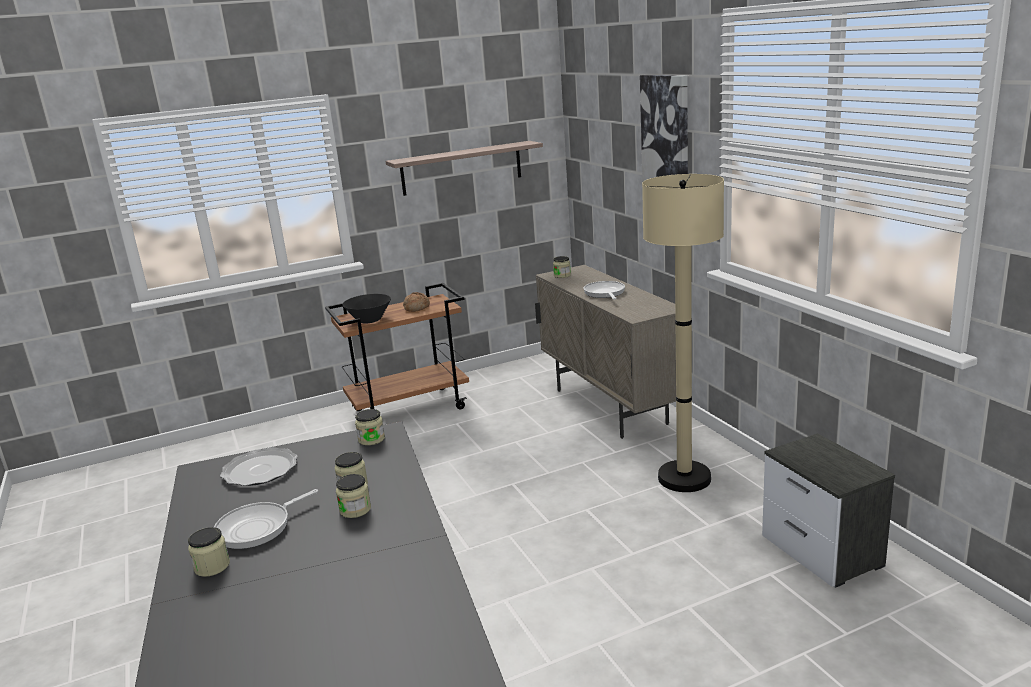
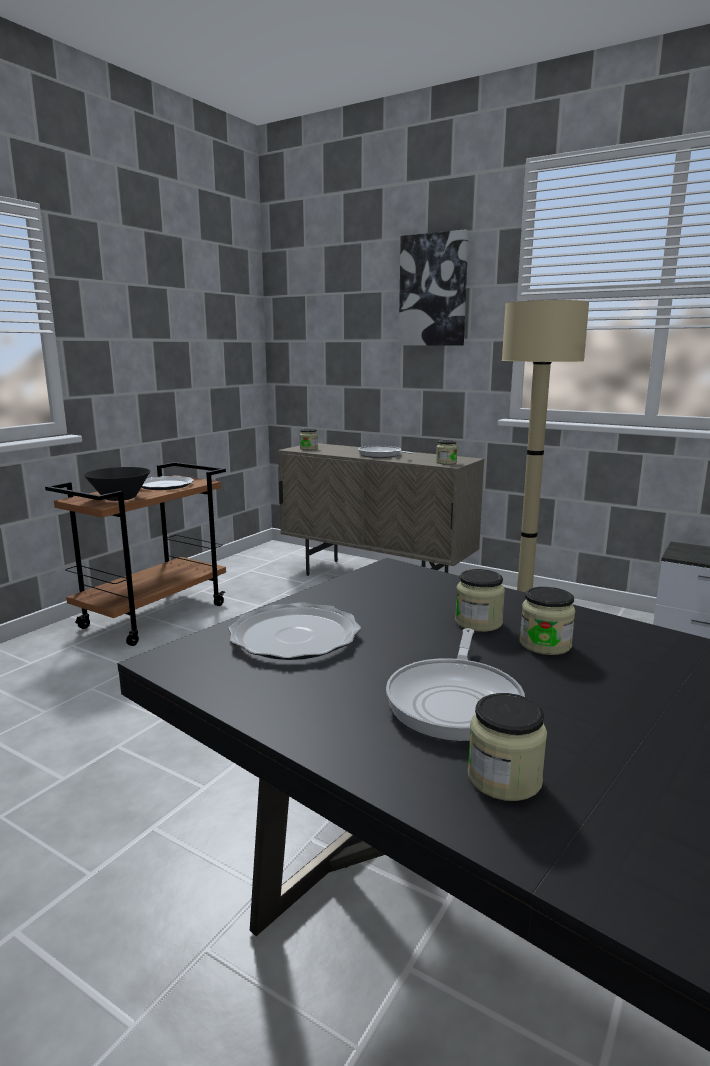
camera: 35 degrees left, 5 degrees down
(371, 439) = (389, 577): jar -> jar (446, 462)
(416, 307) = (165, 485): bread -> plate
(461, 168) = (180, 333): shelf -> none

